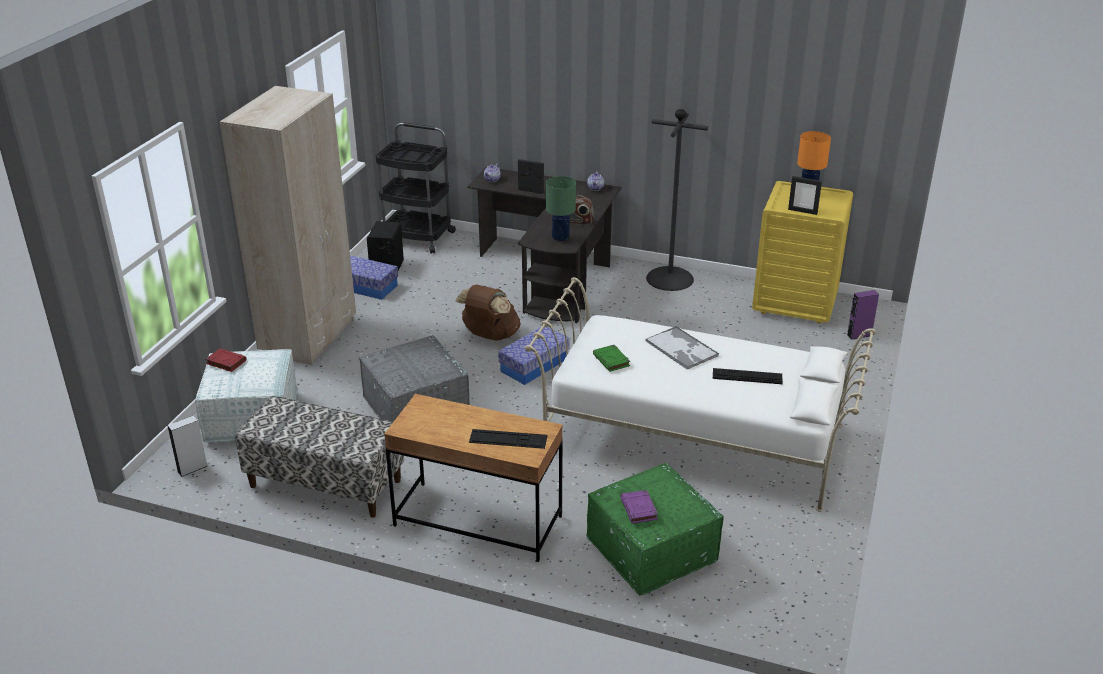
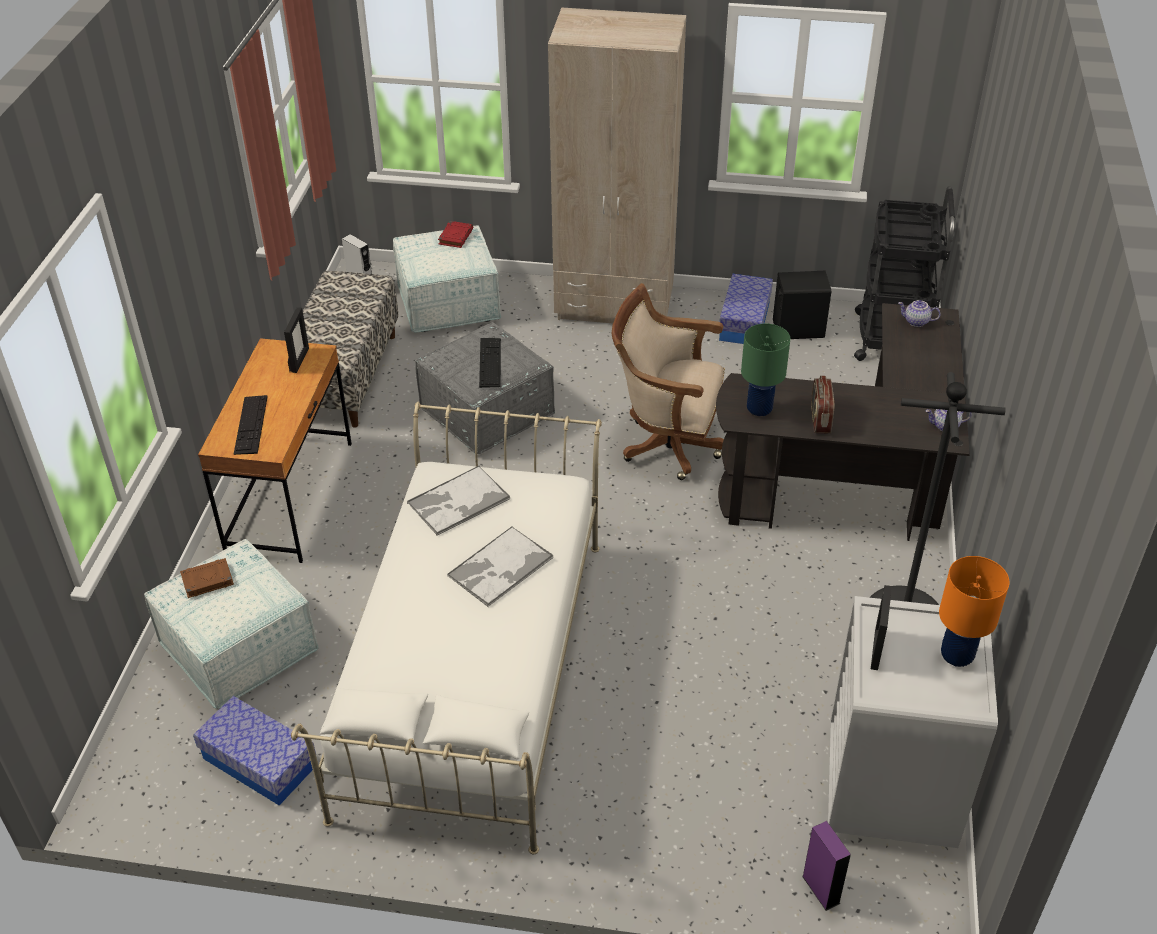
camera: 80 degrees right, 10 degrees up
(490, 336) = (666, 446): brown backpack -> office chair
(530, 191) = (898, 362): picture frame -> picture frame (299, 360)
(534, 365) = (609, 497): storage box -> storage box (259, 762)
(611, 361) = (458, 502): green book -> tray
(639, 509) = (207, 581): purple book -> brown book
(651, 553) = (239, 649): green ottoman -> white ottoman
(747, 376) = (440, 641): keyboard -> keyboard (490, 362)
(795, 305) = (890, 791): yellow dresser -> grey dresser

